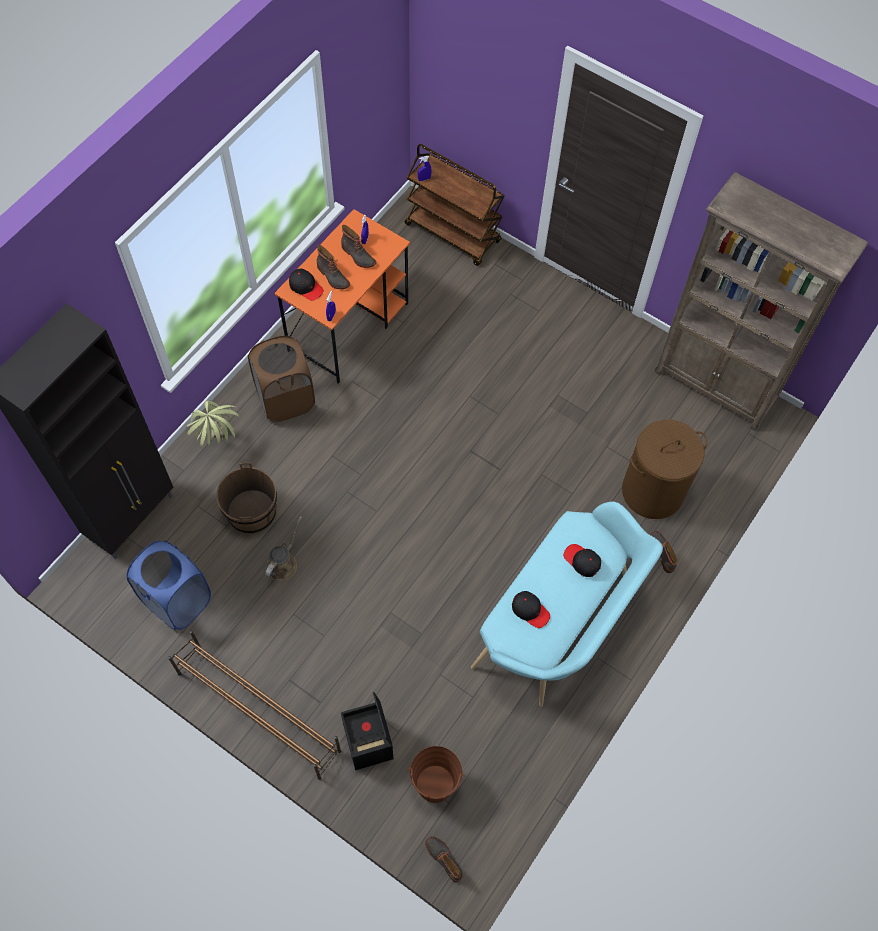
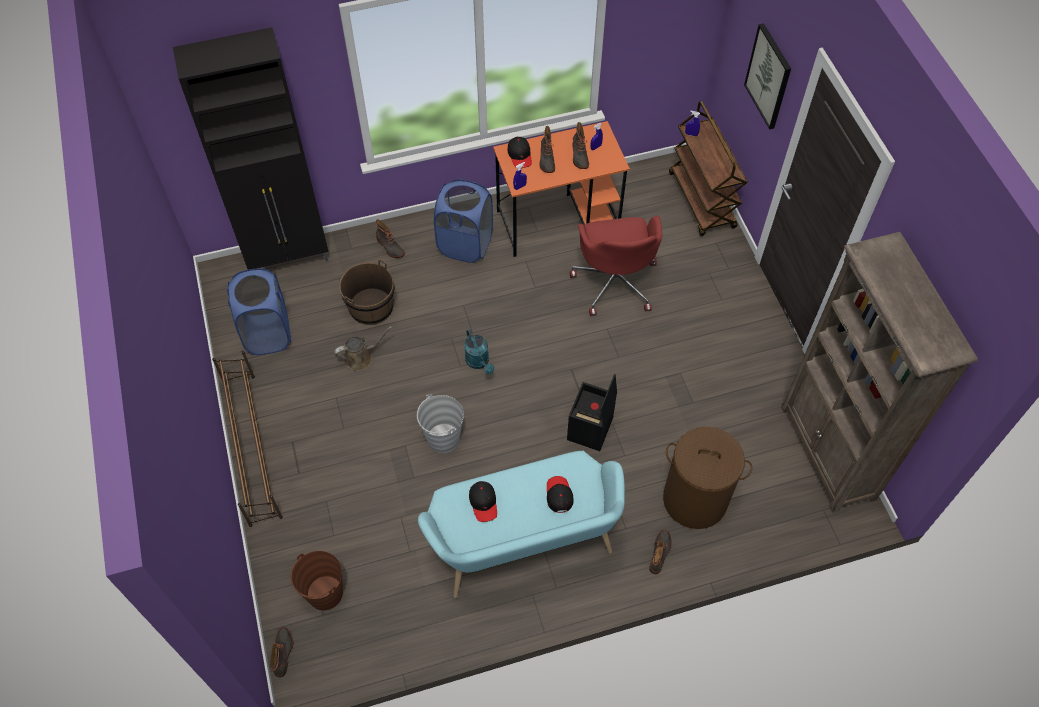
camera: 40 degrees right, 5 degrees down
(219, 446) = (390, 247): potted plant -> boot
(286, 399) = (465, 244): brown laundry basket -> blue laundry basket
(369, 743) = (306, 528): black storage box -> black storage box (590, 430)
(390, 497) = (479, 362): none -> turquoise watering can
(417, 583) = (443, 439): none -> grey bucket
(442, 350) = (615, 281): none -> red office chair
(498, 92) = (769, 76): none -> picture

